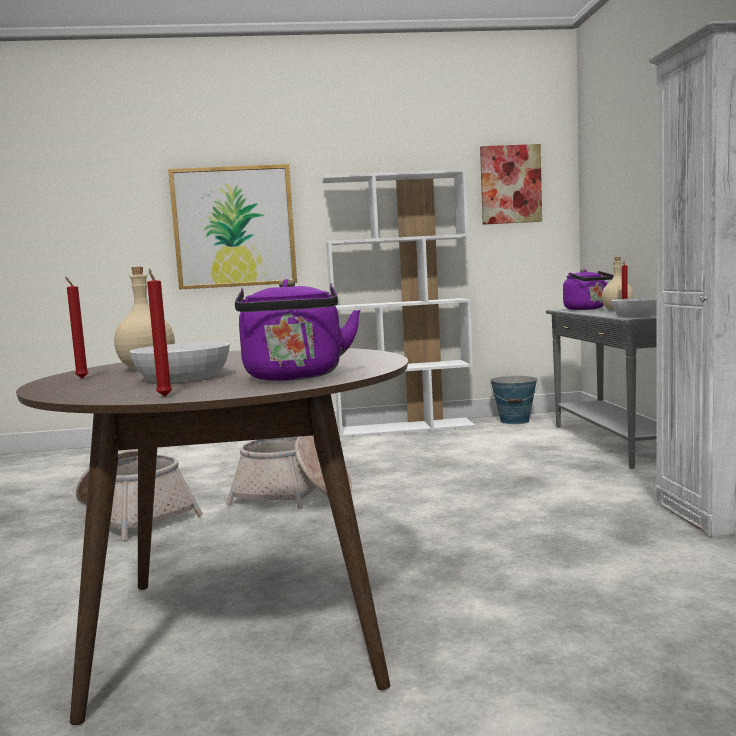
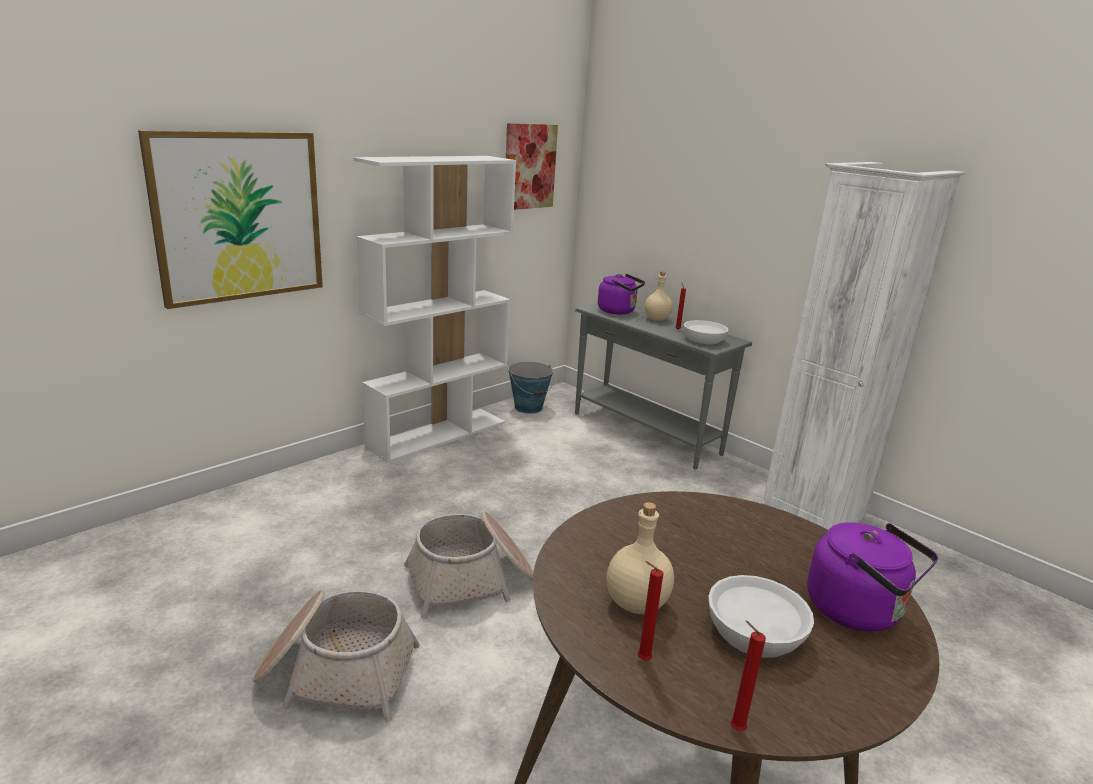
camera: 40 degrees left, 15 degrees up
(164, 396) = (872, 701): red candle -> red candle (734, 728)

